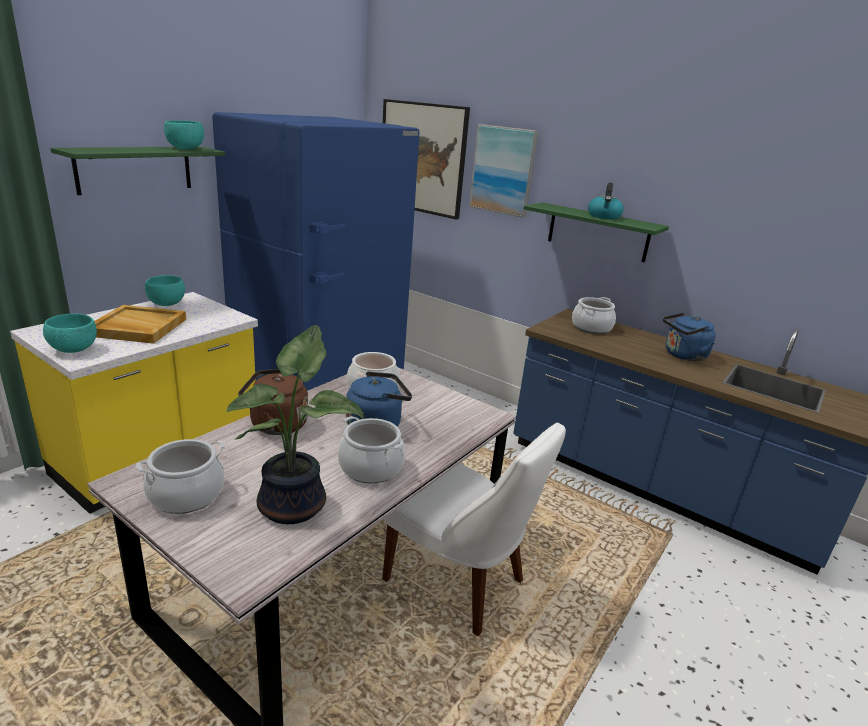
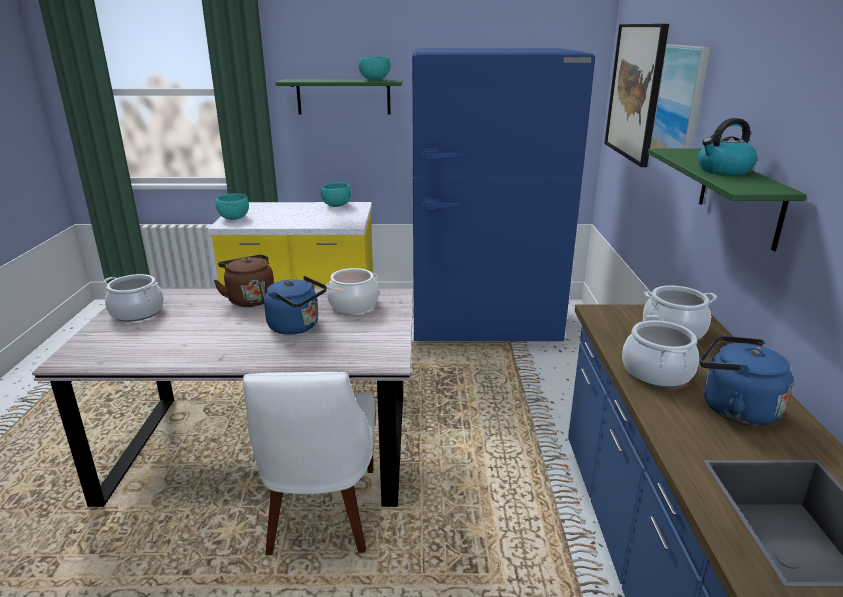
camera: 55 degrees right, 0 degrees up
(137, 327) = (288, 215): beige tray -> none
(296, 504) = (156, 343): potted plant -> none
(370, 468) = (231, 347): cooking pot -> cooking pot (656, 372)

